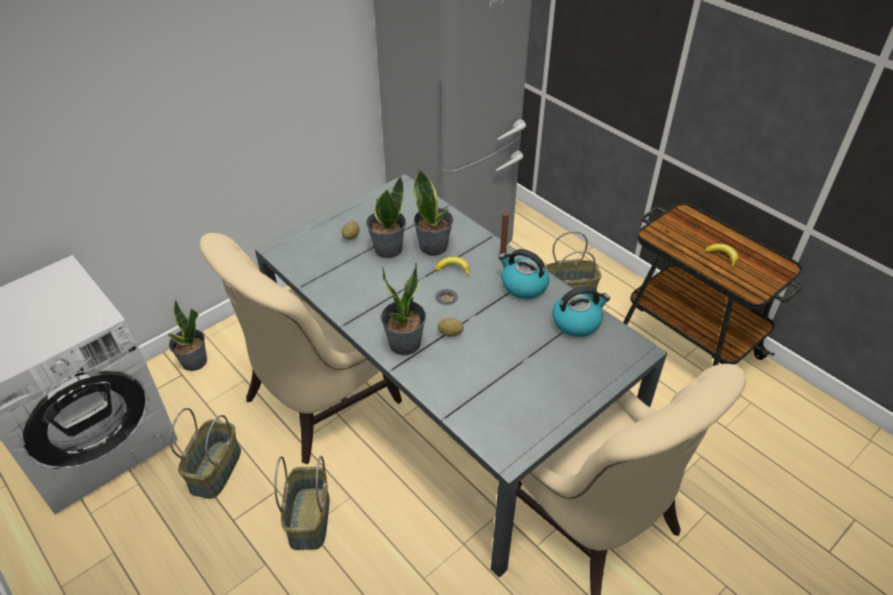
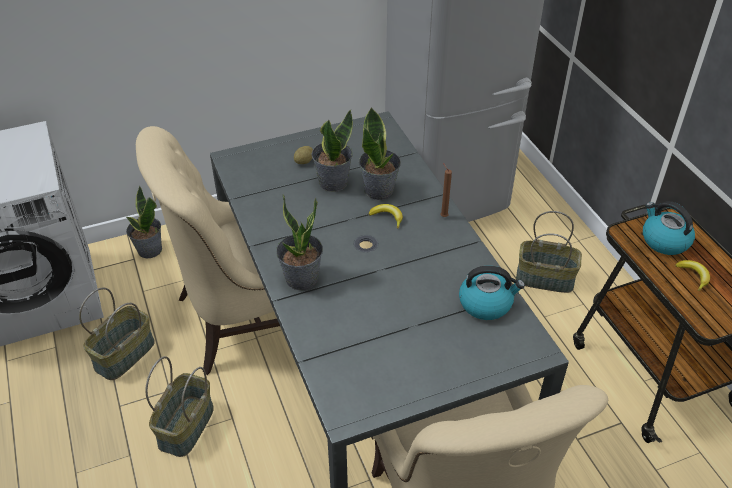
camera: 20 degrees right, 0 degrees up
(450, 333) = (351, 280): potato -> none
(523, 286) = (449, 252): kettle -> kettle (664, 240)

